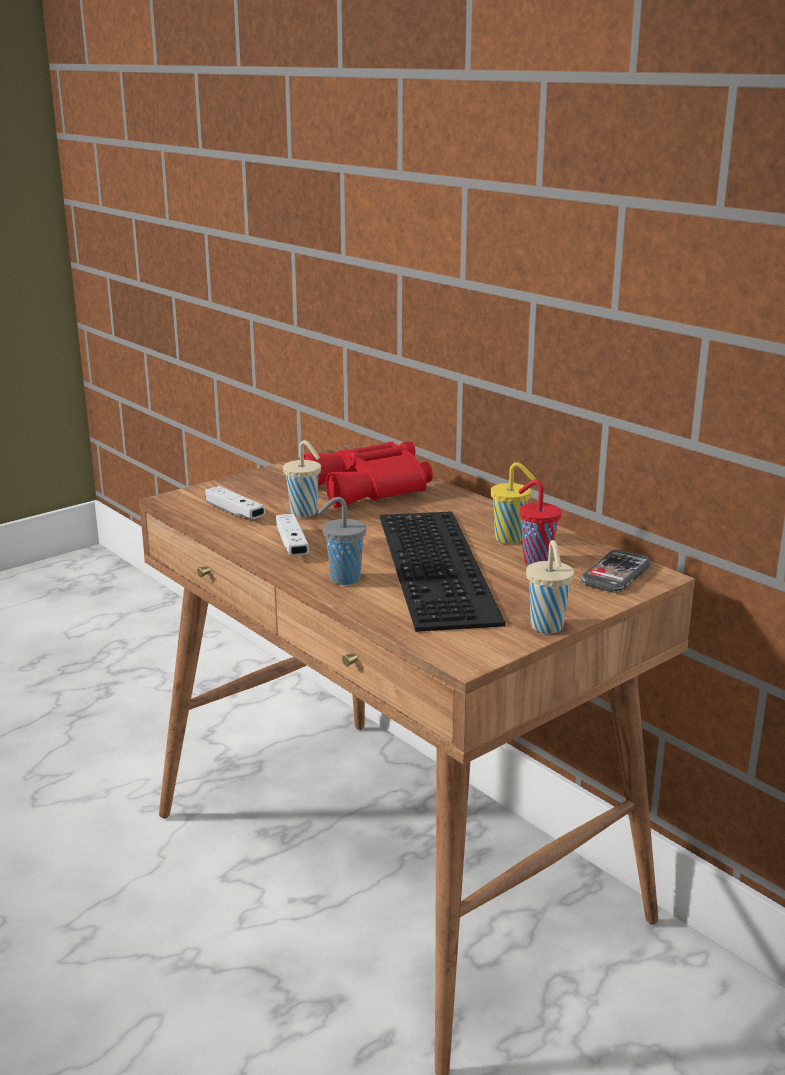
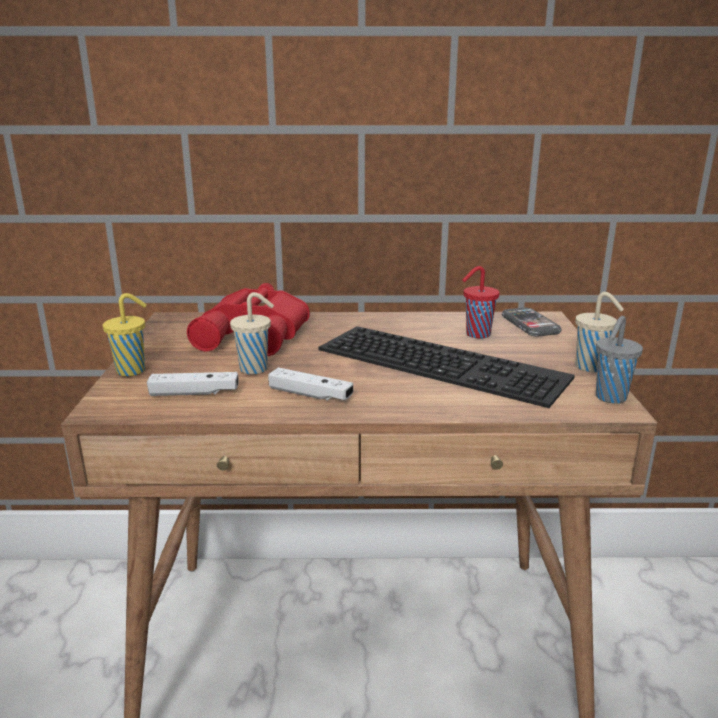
camera: 50 degrees left, 0 degrees up
(343, 579) = (413, 400): grey cup -> grey cup (610, 398)
(510, 539) = (430, 329): yellow cup -> yellow cup (133, 371)

